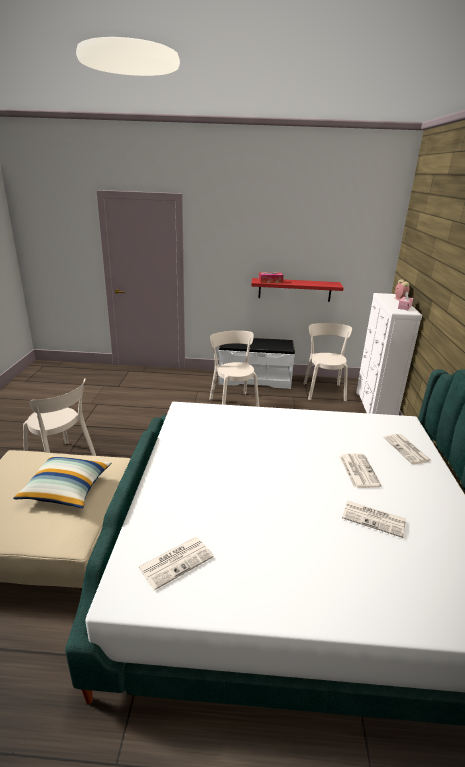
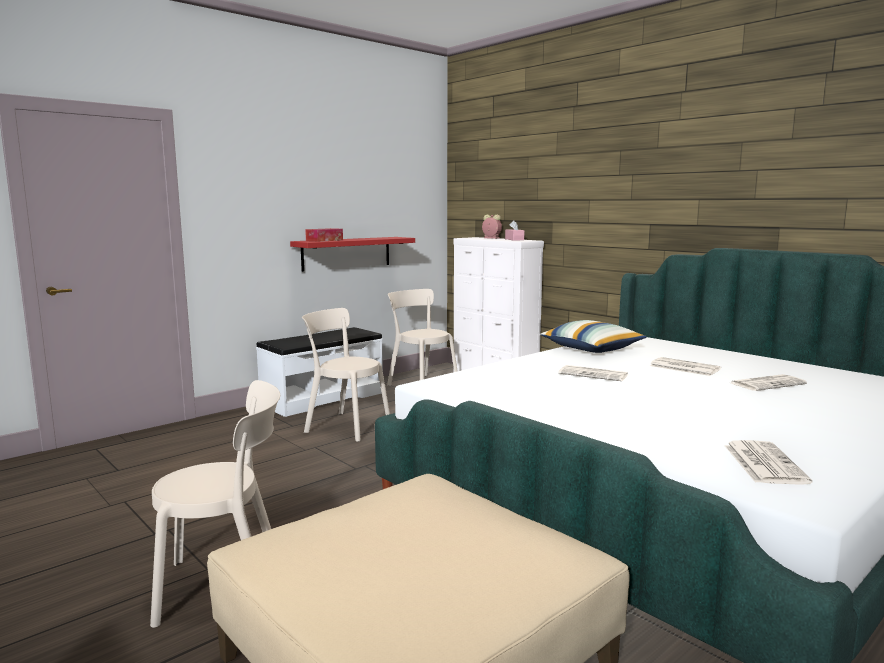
camera: 45 degrees left, 15 degrees down
(67, 490) = (446, 525): pillow -> pillow (592, 349)
(407, 449) = (672, 348): newspaper -> newspaper (594, 374)

